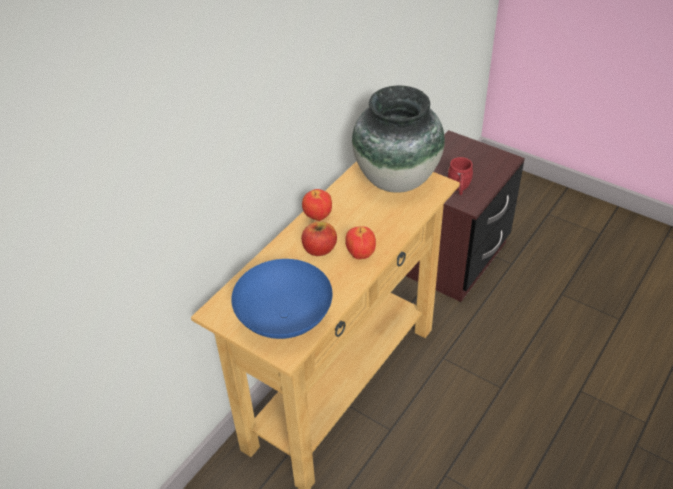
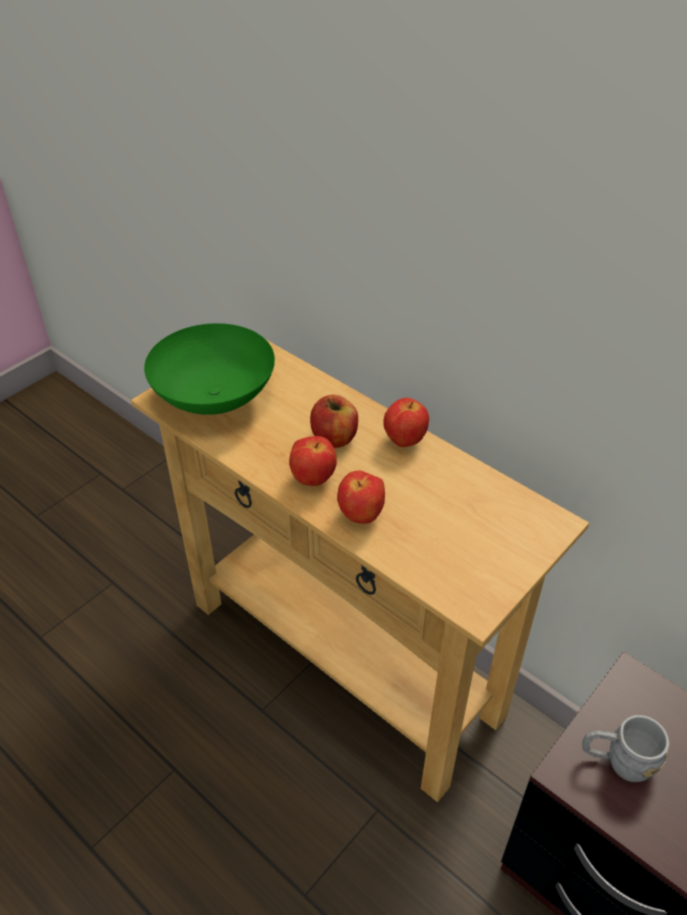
camera: 95 degrees right, 0 degrees up
(285, 320) = (213, 399): blue bowl -> green bowl
(387, 230) = (361, 516): none -> apple
(396, 180) = (488, 545): vase -> none
(459, 188) = (617, 761): red mug -> grey mug

